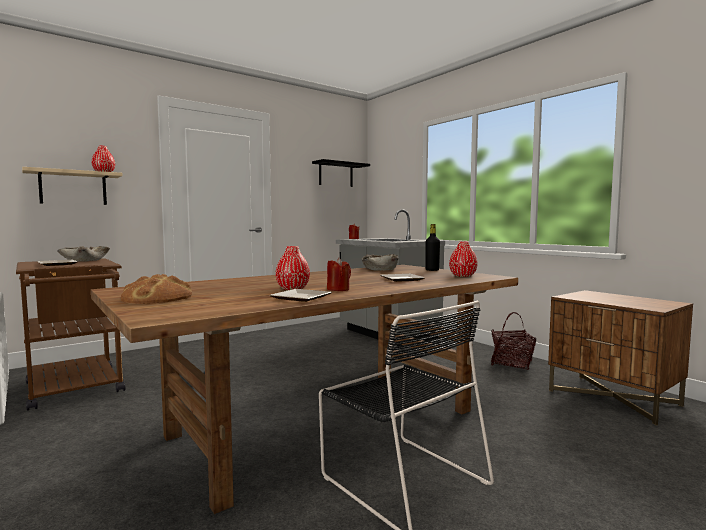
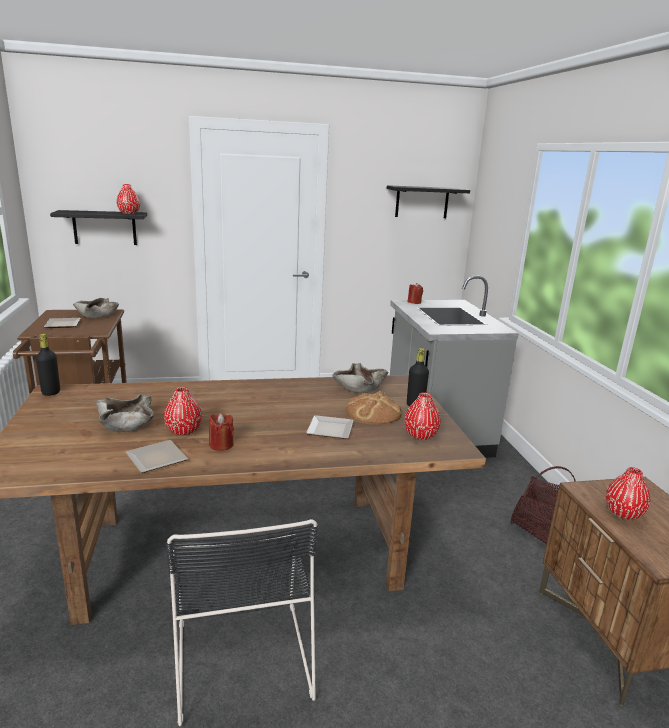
camera: 25 degrees right, 15 degrees up
(73, 188) = (104, 227): beige shelf -> black shelf
(117, 289) = (51, 392): none -> black bottle
(157, 298) = (51, 424): bread -> bread (373, 412)
(234, 291) = (127, 423): none -> beige bowl
(602, 299) = (623, 513): none -> red vase

